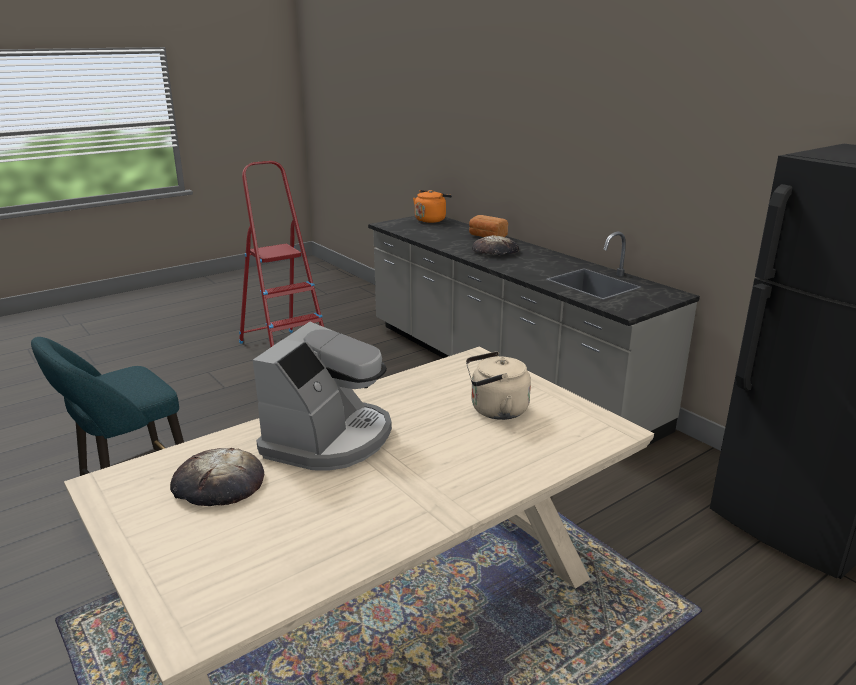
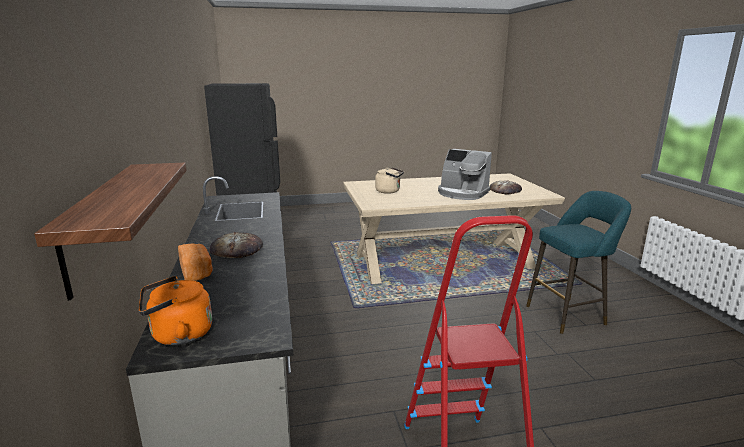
camera: 155 degrees left, 5 degrees down
(329, 438) = (462, 193): coffee machine -> coffee machine turned 105 degrees counterclockwise
(440, 144) = (101, 222): none -> shelf

